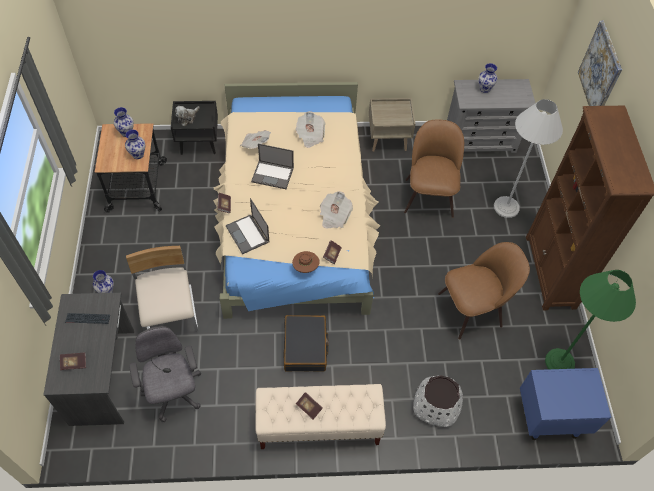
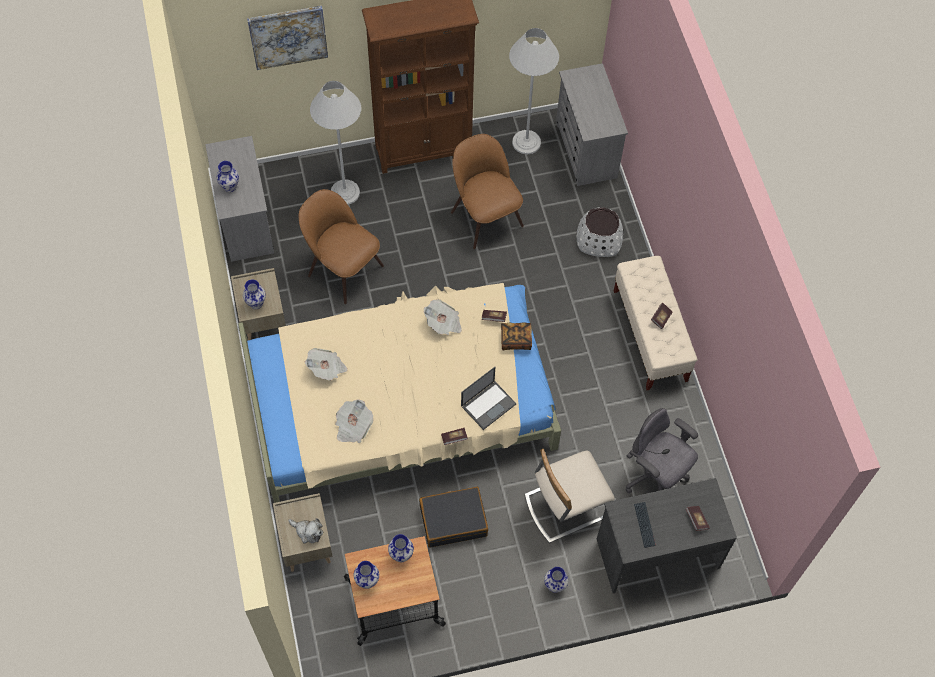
camera: 100 degrees left, 5 degrees up
(173, 393) = (655, 476): grey office chair -> grey office chair turned 75 degrees clockwise
(199, 143) = (306, 544): black nightstand -> beige nightstand
(273, 174) = (398, 396): laptop -> none
(305, 267) = (516, 340): brown hat -> book
(305, 347) = (570, 362): black suitcase -> black suitcase (453, 520)
(385, 111) = (256, 303): none -> vase
(429, 195) = (343, 268): brown chair -> brown chair turned 45 degrees clockwise
(549, 418) = (586, 150): blue nightstand -> grey dresser
(559, 362) = (526, 142): green floor lamp -> white floor lamp

